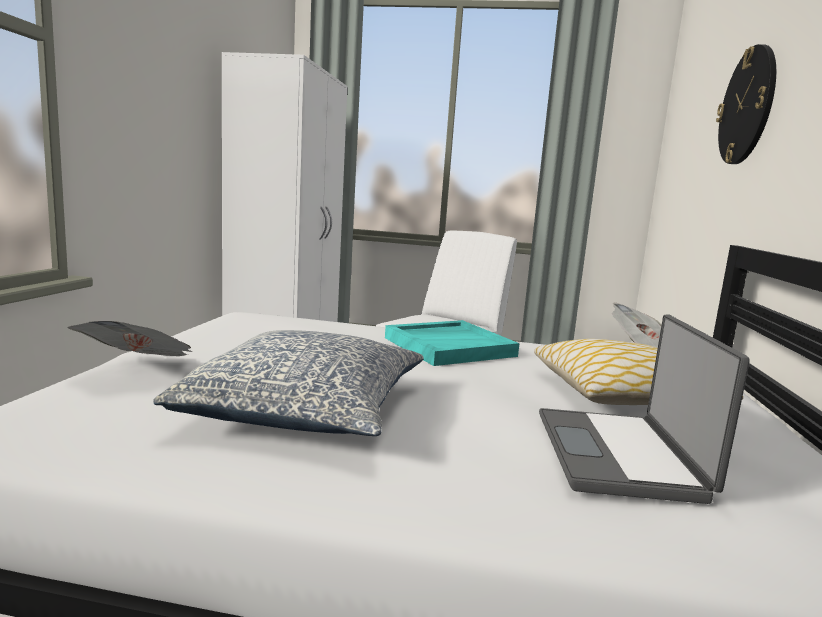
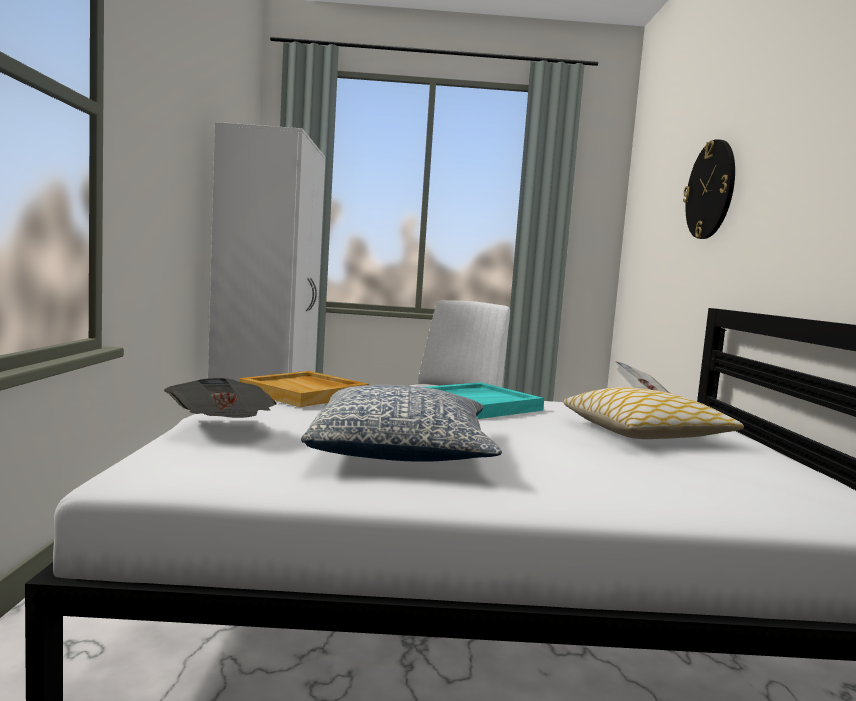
camera: 10 degrees left, 5 degrees down
(274, 327) = (305, 393): none -> beige tray
(620, 455) = (669, 468): laptop -> none

